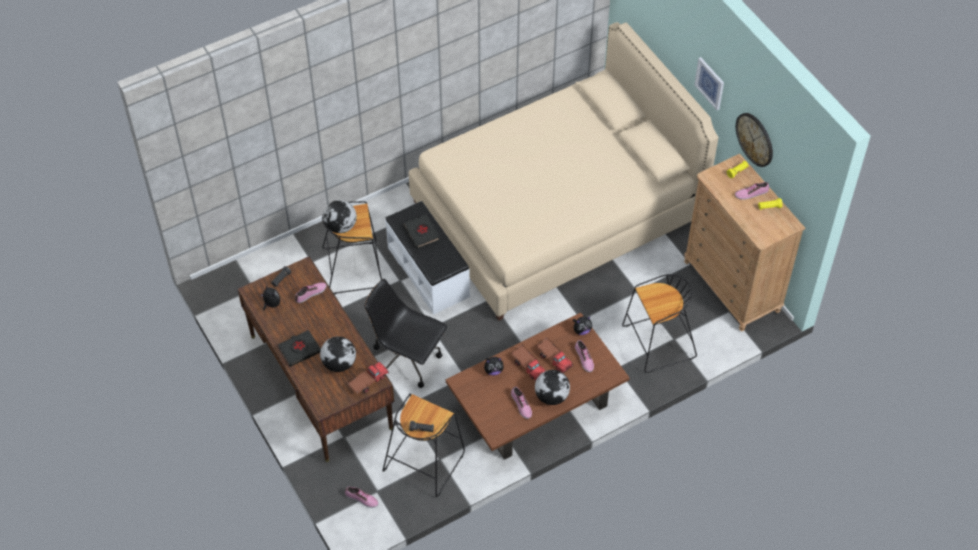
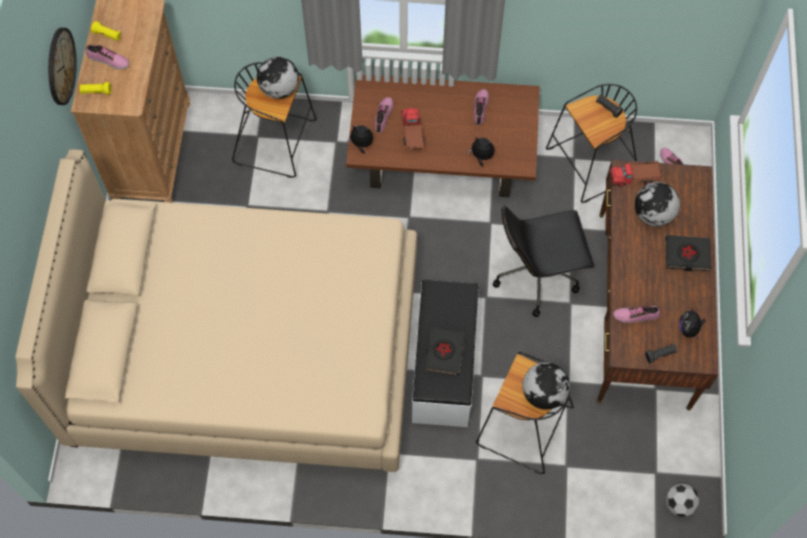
camera: 145 degrees left, 10 degrees up
(228, 280) = (679, 504): none -> football
(407, 361) = (537, 275): black office chair -> black office chair turned 105 degrees clockwise
(528, 366) = (443, 141): toy truck -> none
(552, 396) = (444, 99): globe -> globe (279, 89)
(710, 83) = (36, 153): picture -> none

